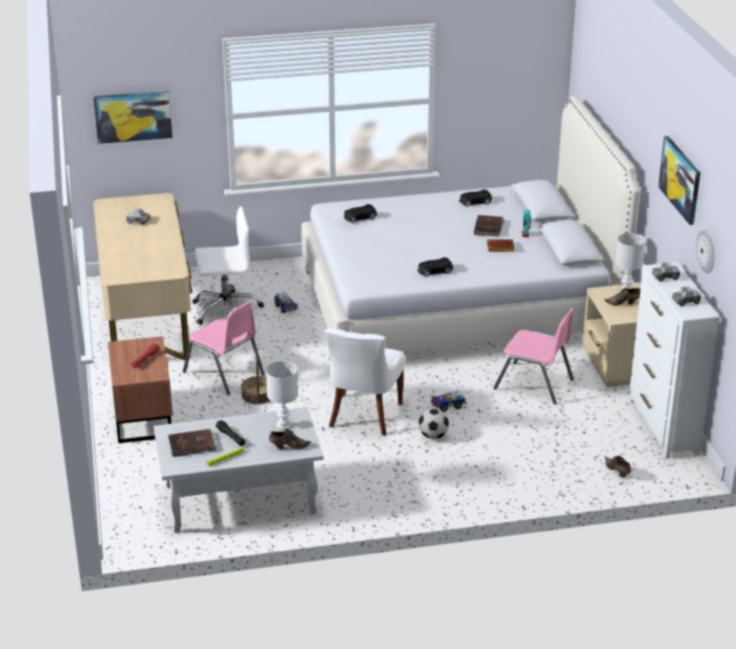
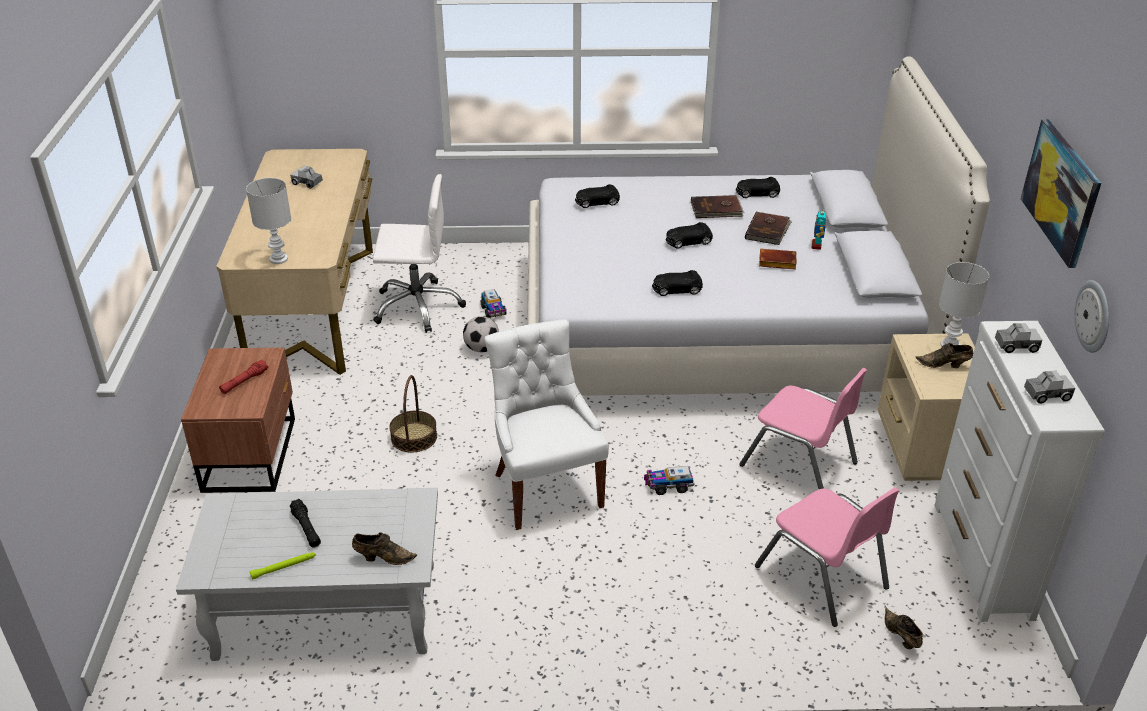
camera: 10 degrees right, 5 degrees up
(133, 116) = (313, 44): picture -> none
(192, 445) = (245, 536): brown book -> brown book (716, 209)
(224, 373) = (381, 399): pink chair -> pink chair (822, 577)
(284, 425) = (391, 516): white table lamp -> white table lamp (279, 259)
(363, 416) = (546, 489): white chair -> white chair turned 135 degrees clockwise
(433, 436) = (635, 535): football -> football (481, 349)
(434, 239) = (688, 241): none -> black toy car

